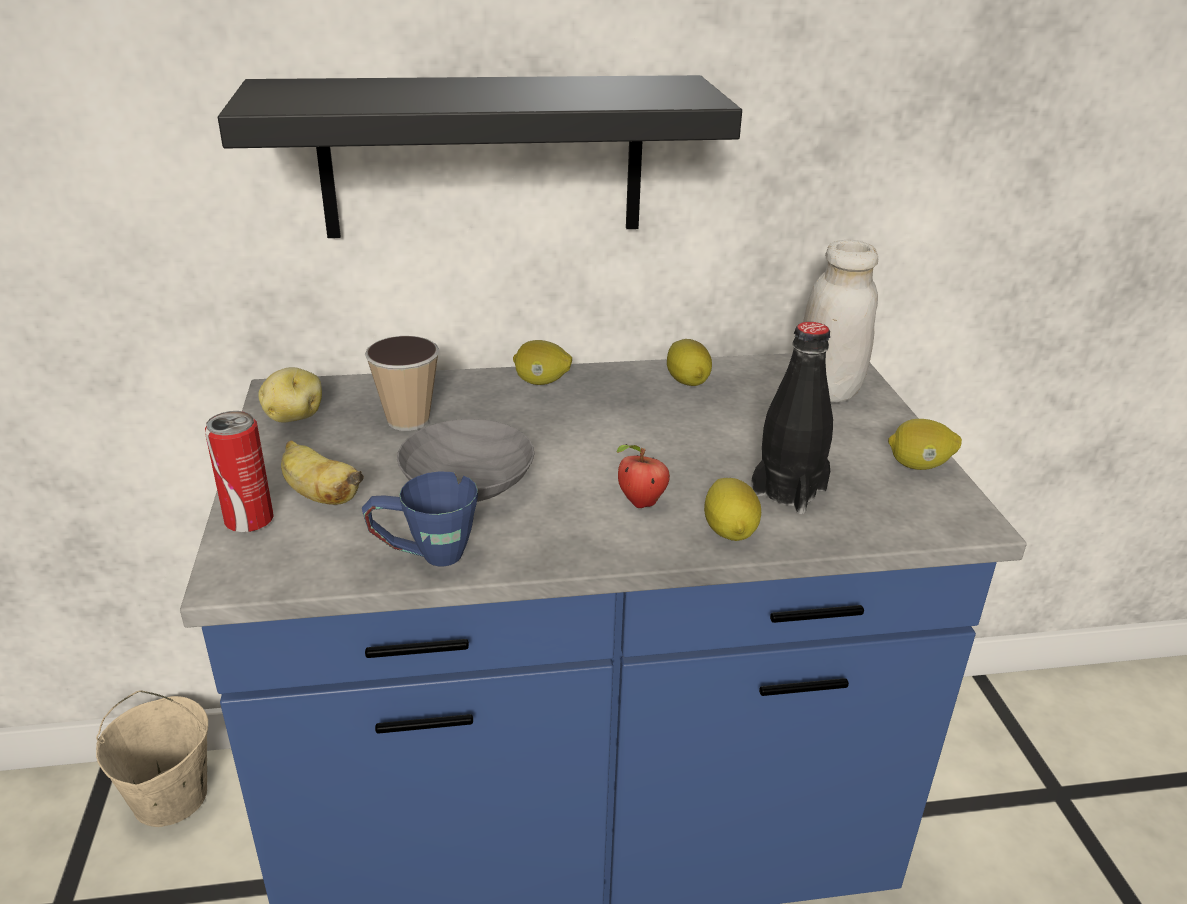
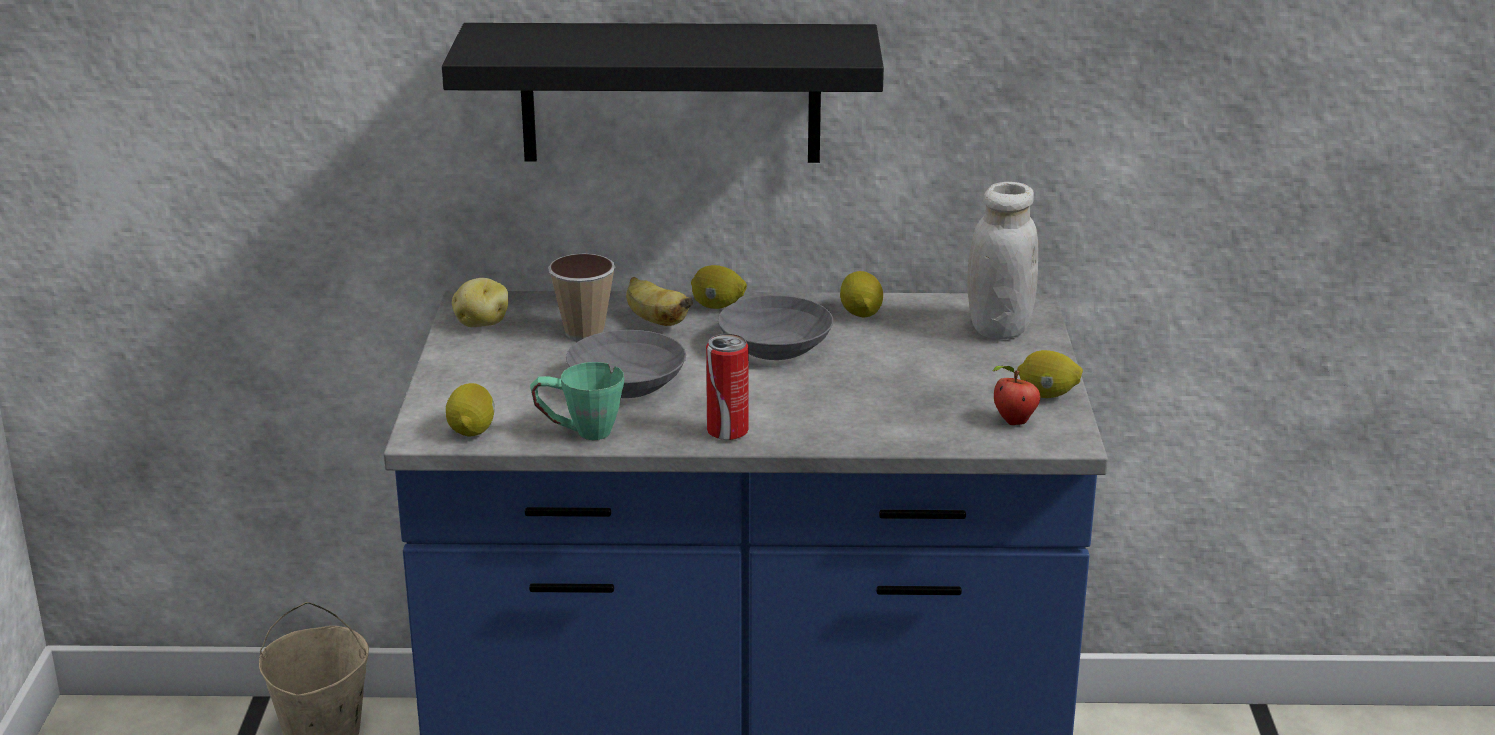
camera: 10 degrees right, 5 degrees down
(249, 521) = (439, 399): can -> can (727, 432)
(319, 495) = (498, 385): banana -> banana (655, 320)
(424, 556) = (579, 432): blue mug -> green mug
(618, 424) = (778, 346): none -> grey bowl
(640, 503) = (774, 408): apple -> apple (1013, 422)
(730, 531) = (844, 432): lemon -> lemon (472, 430)
(788, 491) = (912, 407): black bottle -> none

